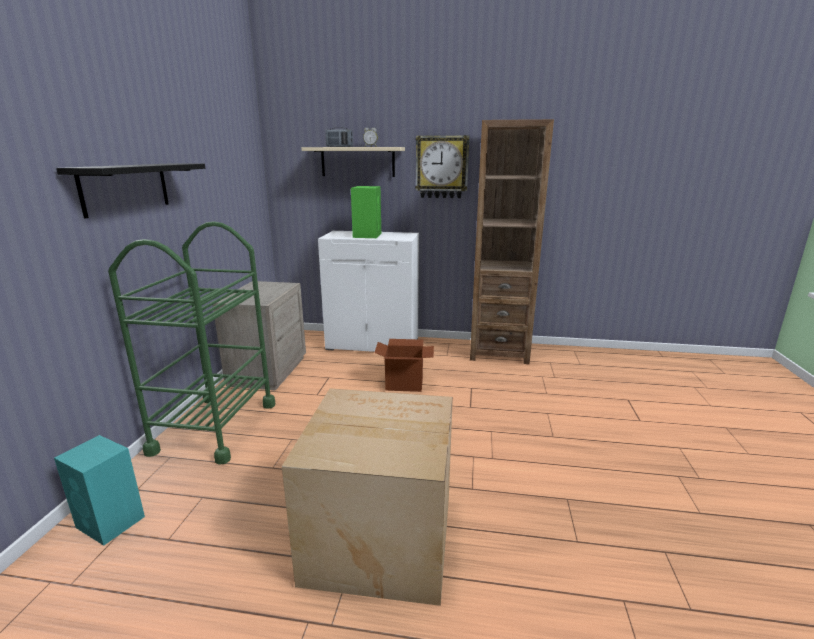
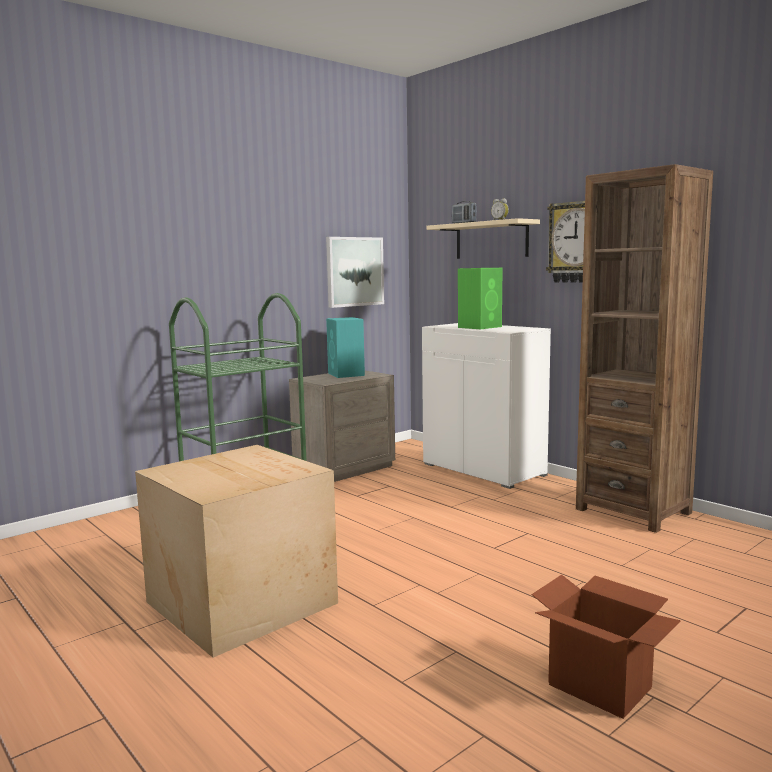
camera: 40 degrees right, 10 degrees down
(111, 522) = (109, 527): turquoise speaker -> turquoise speaker (346, 374)
(126, 188) = (208, 259): black shelf -> none
(236, 190) = (354, 271): none -> picture
(404, 384) = (456, 510): cardboard box -> cardboard box (600, 686)

